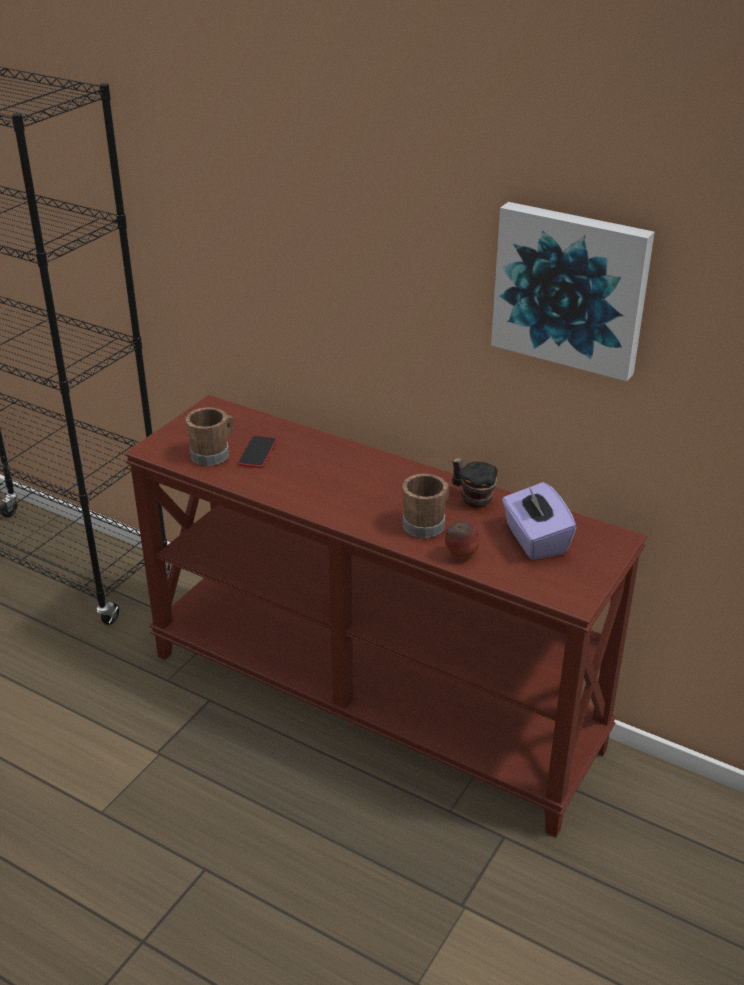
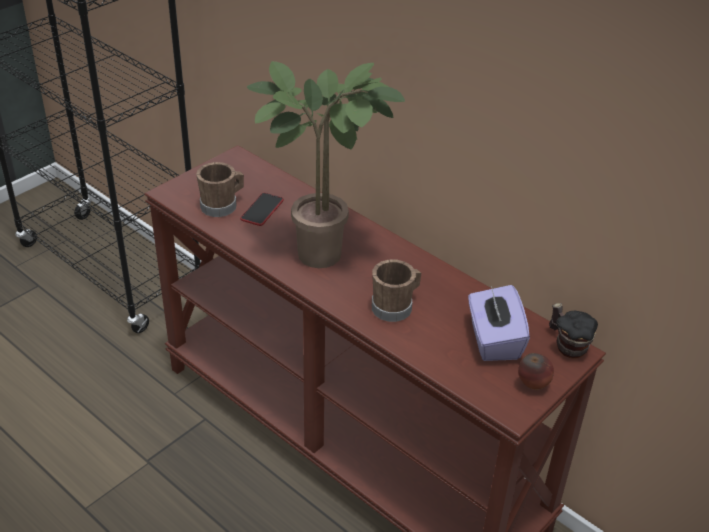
camera: 10 degrees right, 5 degrees up
(339, 483) = (327, 252): none -> potted plant
(461, 556) = (417, 345): apple -> apple (532, 385)
(472, 498) = (447, 287): mug -> mug (567, 345)
(571, 288) = (557, 103): picture -> none

